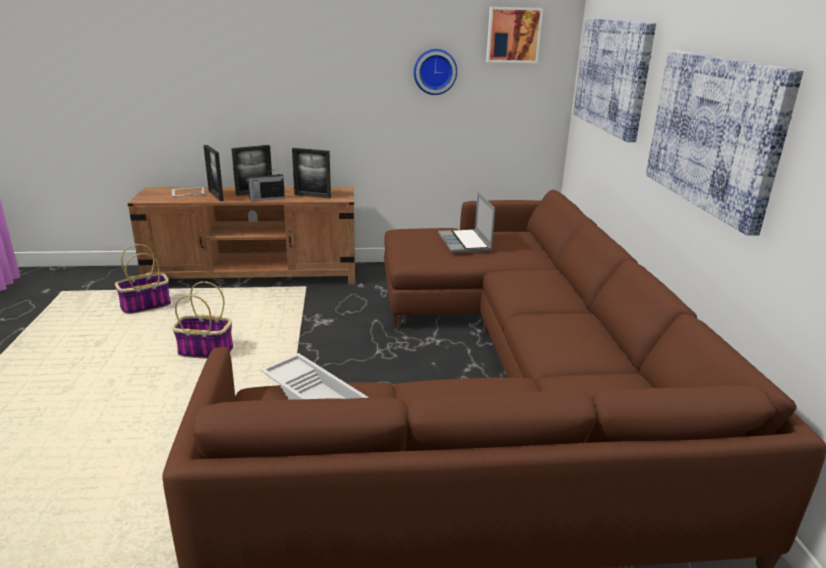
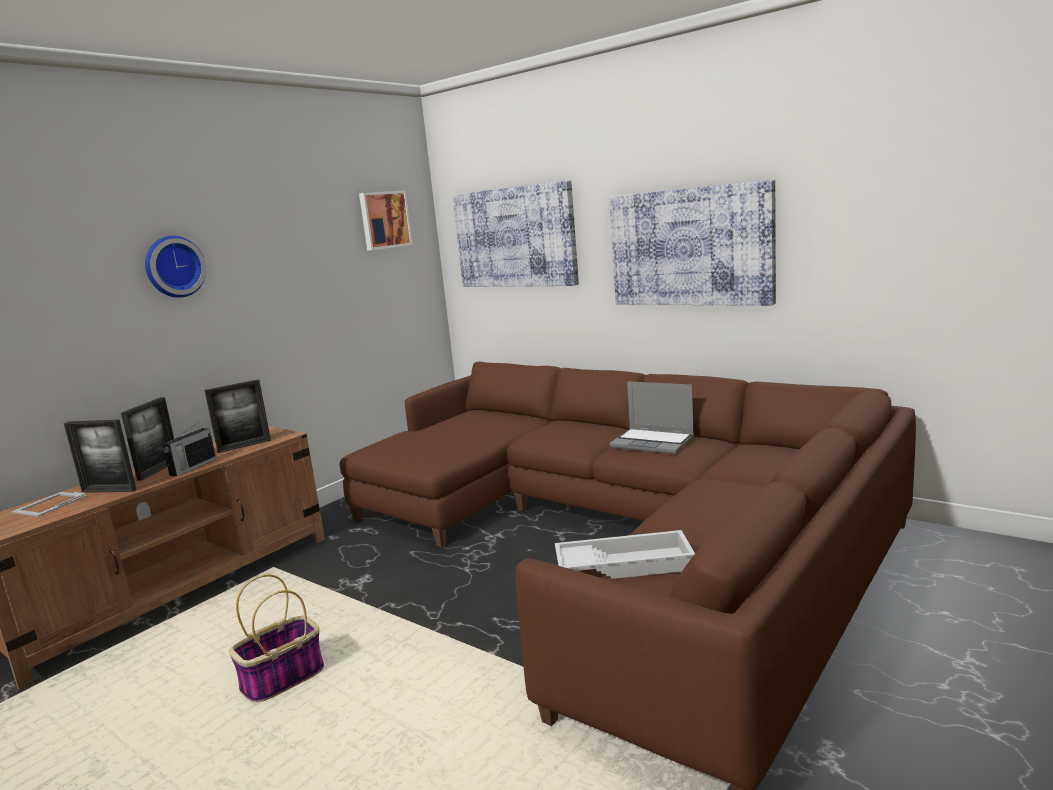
camera: 45 degrees left, 10 degrees down
(145, 306) = (78, 700): basket -> none
(435, 71) = (322, 268): wall clock -> wall clock (173, 267)
(465, 243) = (451, 432): laptop -> laptop (653, 442)

